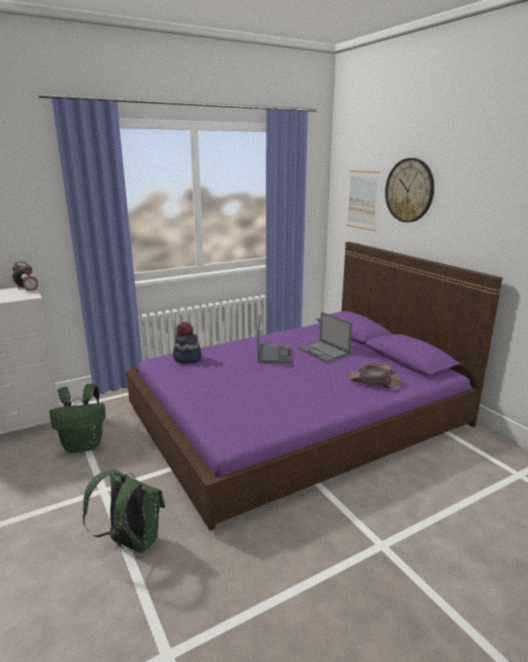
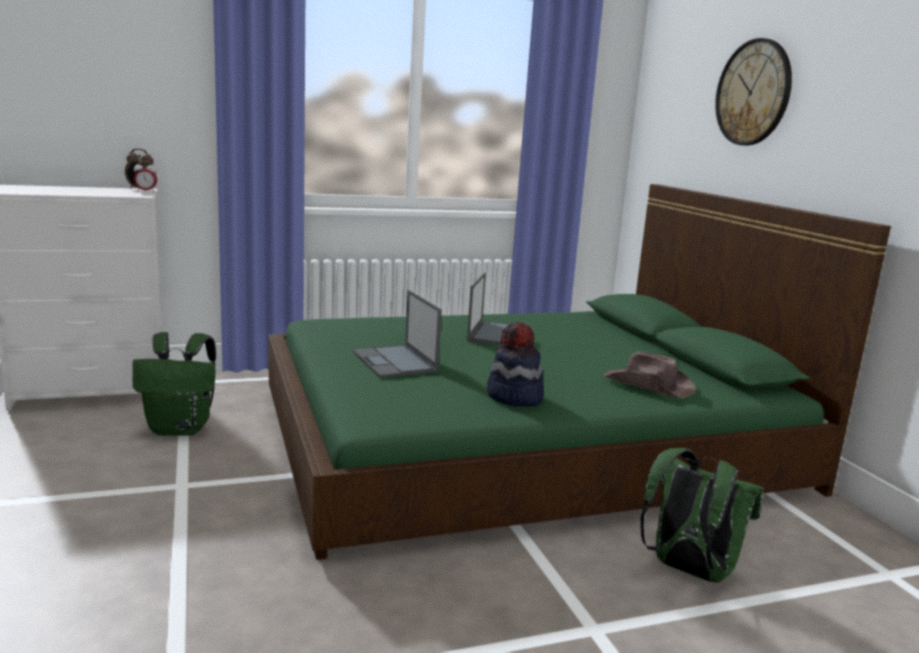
camera: 10 degrees right, 5 degrees down
(131, 543) = (190, 555): green backpack -> green backpack (688, 570)
(187, 358) = (359, 324): hat -> hat (514, 397)
(297, 416) = (523, 440): purple bed -> green bed
(324, 351) = (582, 342): laptop -> laptop (395, 362)
(362, 200) = (682, 116): picture -> none

